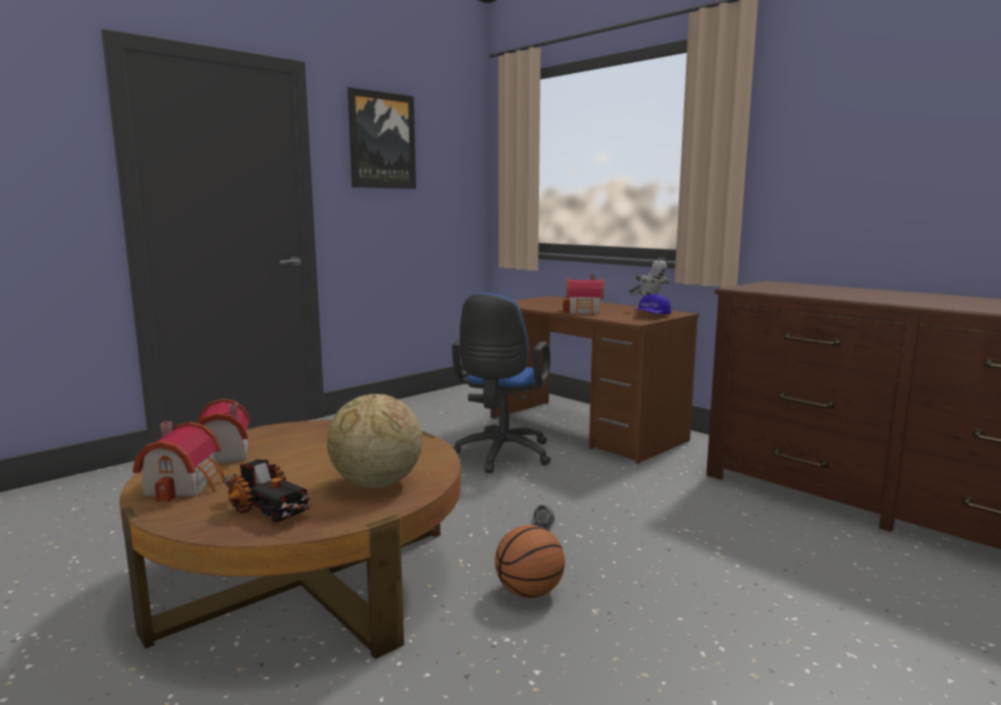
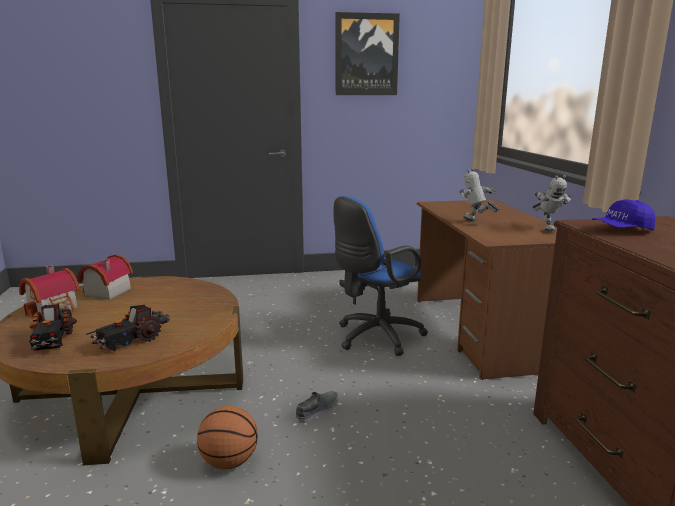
camera: 35 degrees right, 5 degrees up
(376, 484) = (131, 340): globe -> toy truck
(585, 312) = (475, 222): toy house -> toy robot
(651, 316) = (527, 237): blue cap -> blue cap (622, 230)

